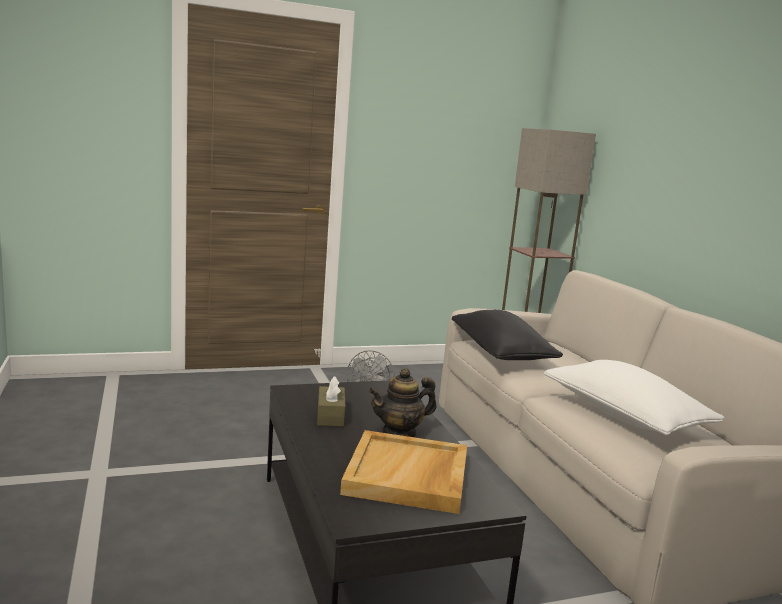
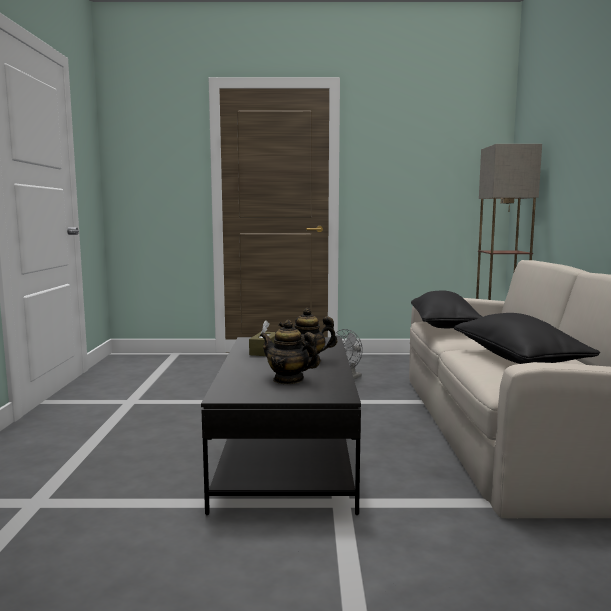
camera: 20 degrees right, 5 degrees down
(408, 476) = (288, 380): beige tray -> teapot
(624, 416) = (517, 359): white pillow -> black pillow

